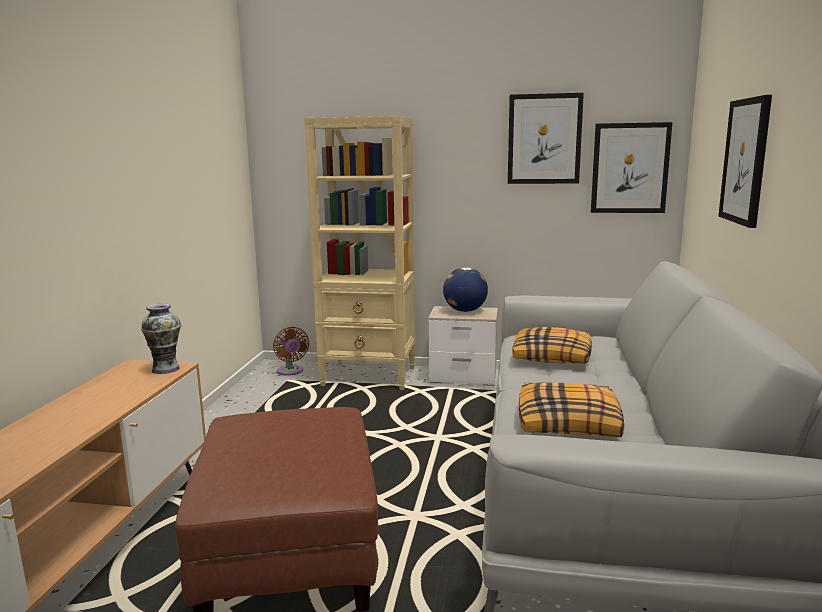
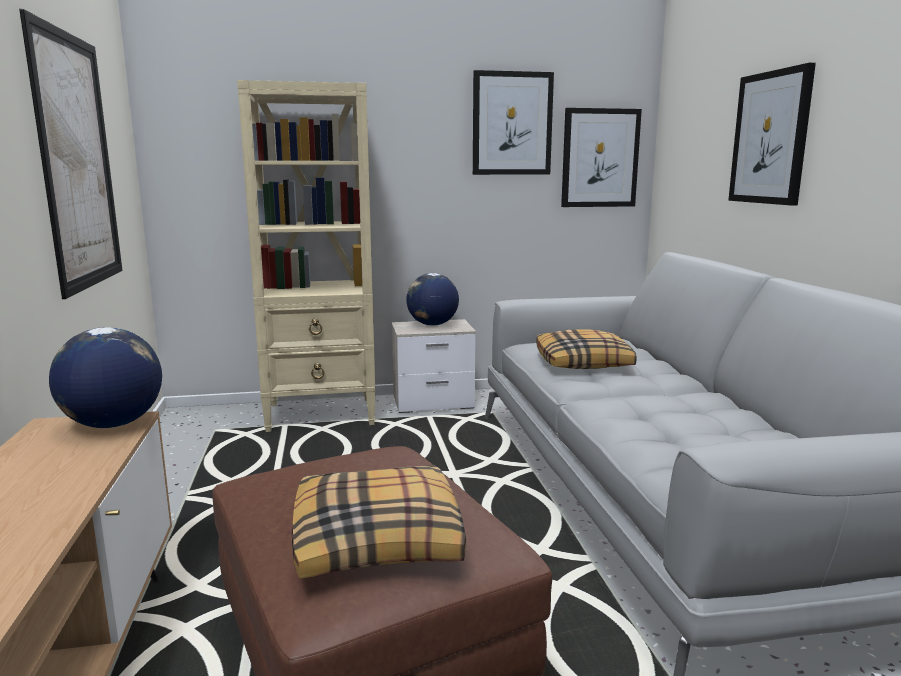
camera: 20 degrees left, 0 degrees up
(165, 369) = (113, 424): vase -> globe
(186, 184) = (78, 162): none -> picture
(290, 371) = (213, 419): brown fan -> none
(569, 423) = (680, 430): pillow -> pillow (379, 538)

